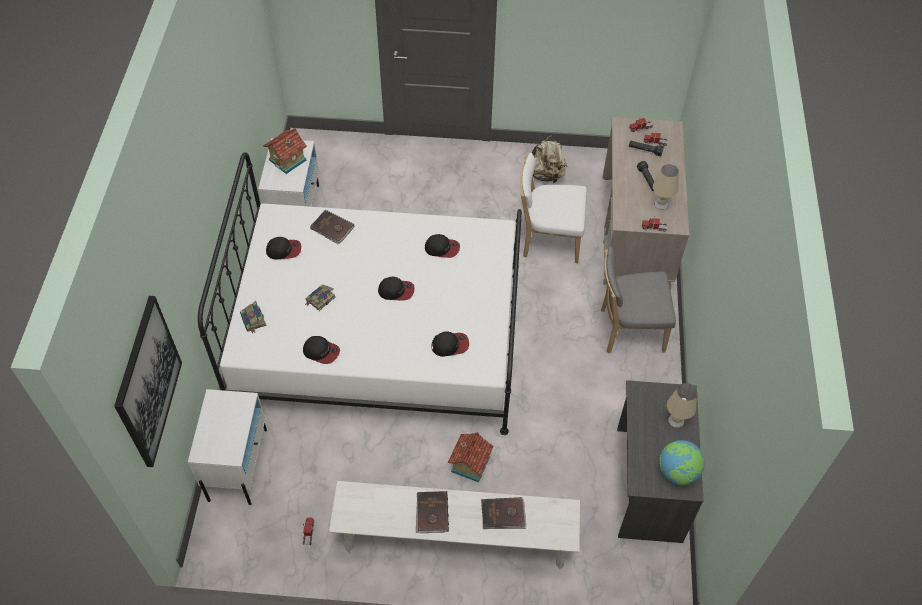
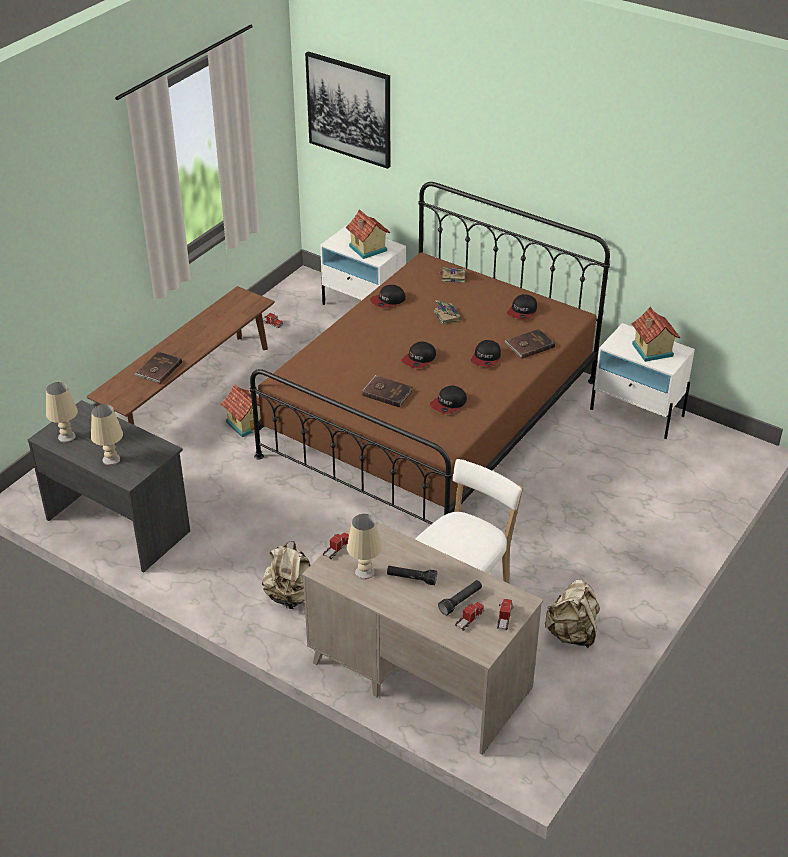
camera: 120 degrees right, 15 degrees down
(229, 418) = (367, 249): none -> toy house
(379, 335) = (431, 417): white bed -> brown bed
(431, 513) = (199, 335): brown book -> brown book (387, 392)
(450, 345) = (329, 369): cap -> cap (486, 358)
(455, 539) = (190, 391): white bench -> brown bench
(628, 330) = (290, 596): grey chair -> beige backpack
(677, 472) = (66, 436): globe -> beige table lamp

